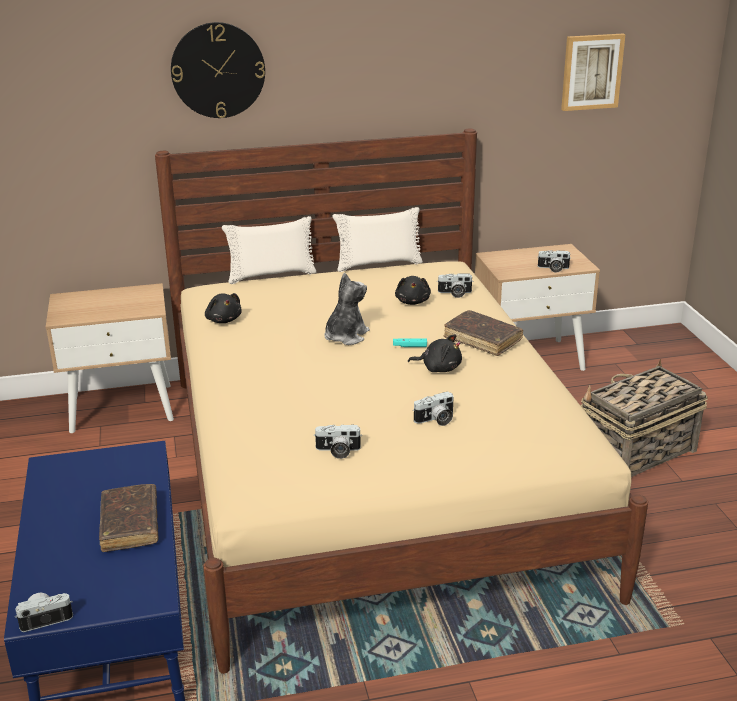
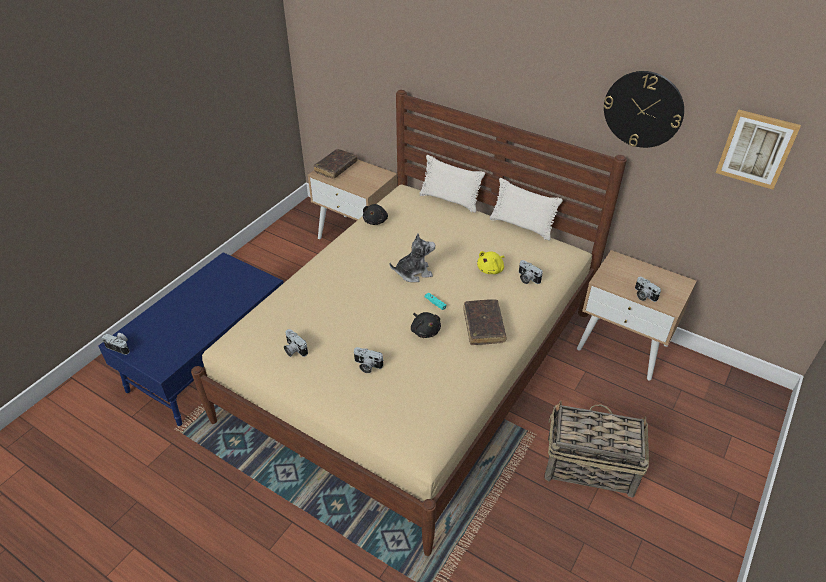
camera: 45 degrees right, 15 degrees up
(130, 525) = (206, 321): brown book -> brown book (336, 168)
(218, 70) = (446, 46): wall clock -> wall clock (643, 109)
(413, 301) = (491, 269): black plush toy -> yellow plush toy

